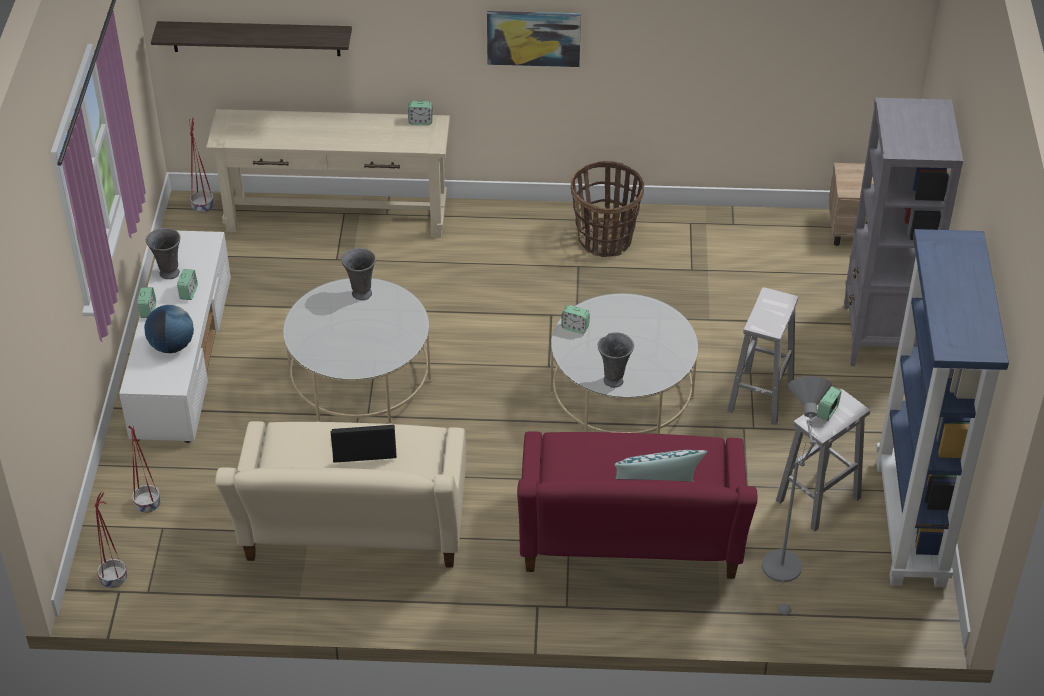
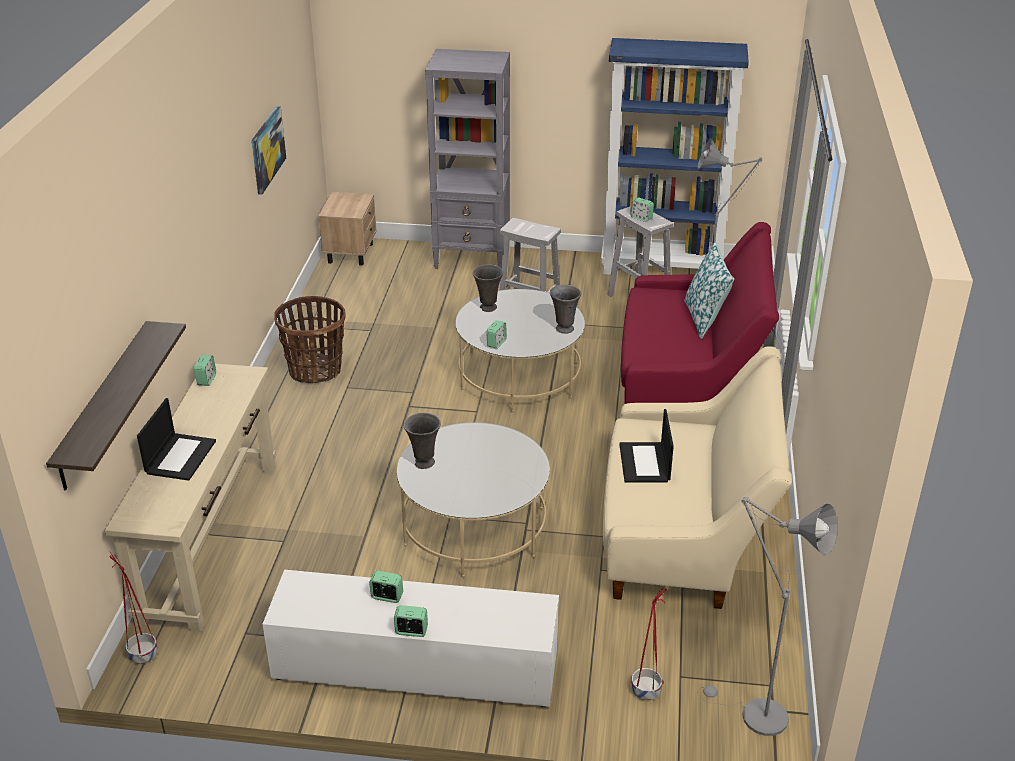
camera: 85 degrees left, 10 degrees down
(114, 578) = (755, 715): red planter -> grey floor lamp
(168, 273) = (347, 615): grey vase -> grey vase (488, 308)
(172, 346) = (477, 608): globe -> none
(307, 128) = (180, 456): none -> laptop
(533, 37) = (215, 230): picture -> picture (267, 149)

